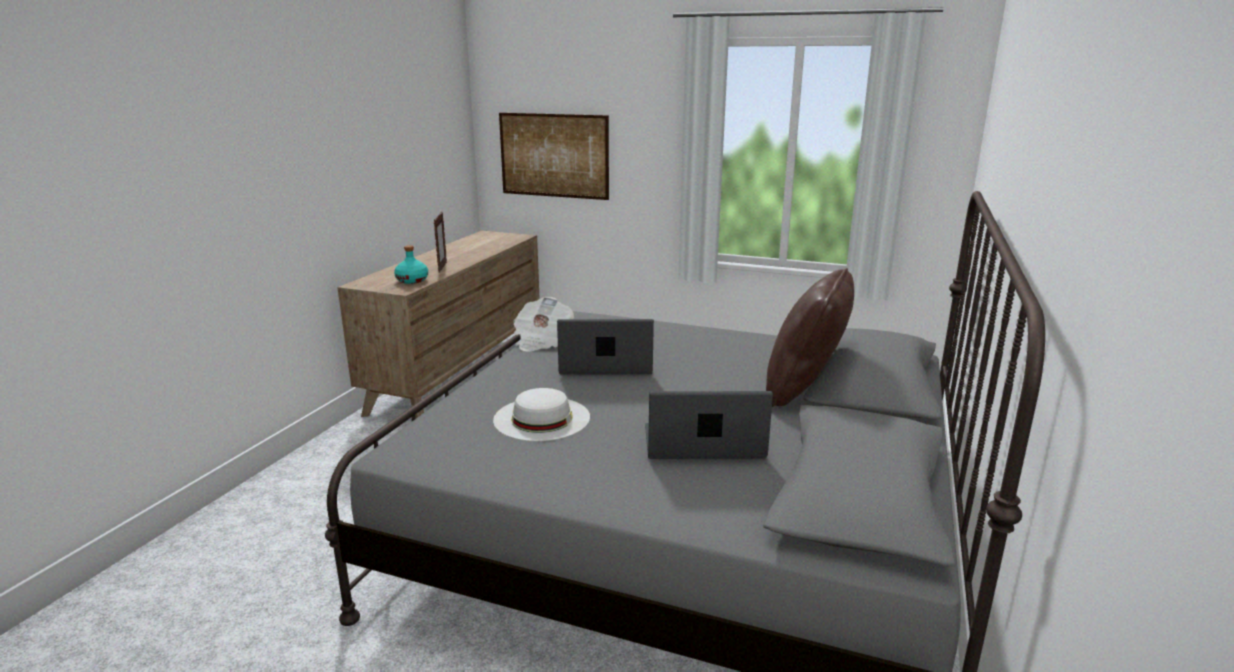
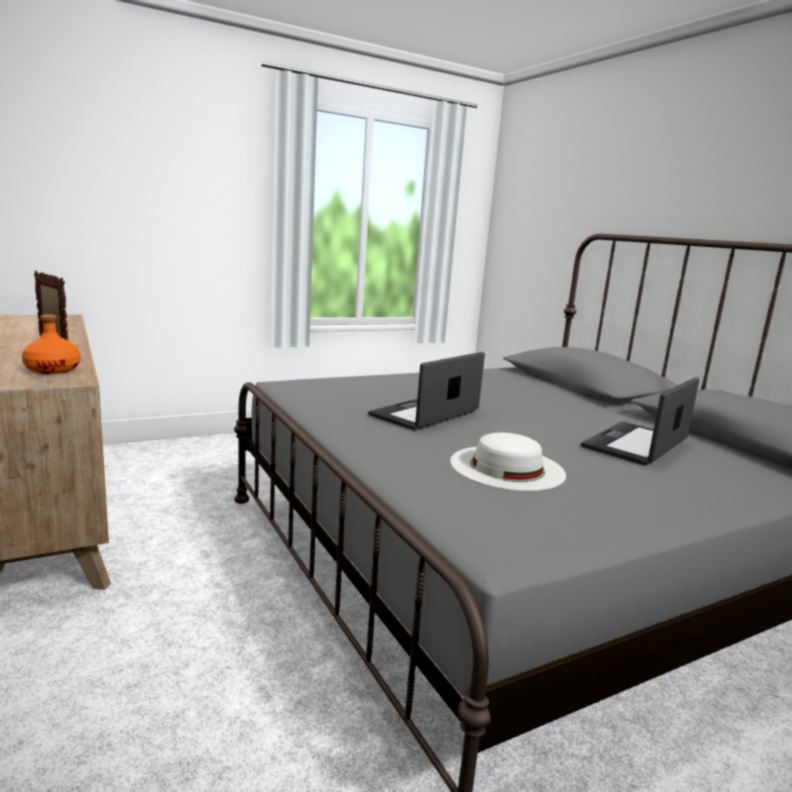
camera: 50 degrees left, 5 degrees down
(412, 280) = (53, 369): turquoise bottle -> orange bottle
(542, 340) = (316, 409): newspaper -> none
(554, 155) = (98, 212): picture -> none
(805, 390) = (576, 396): brown pillow -> none

